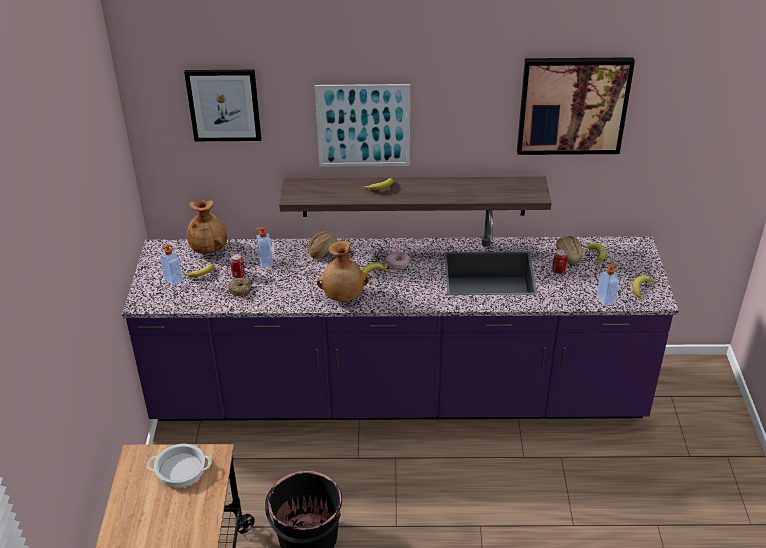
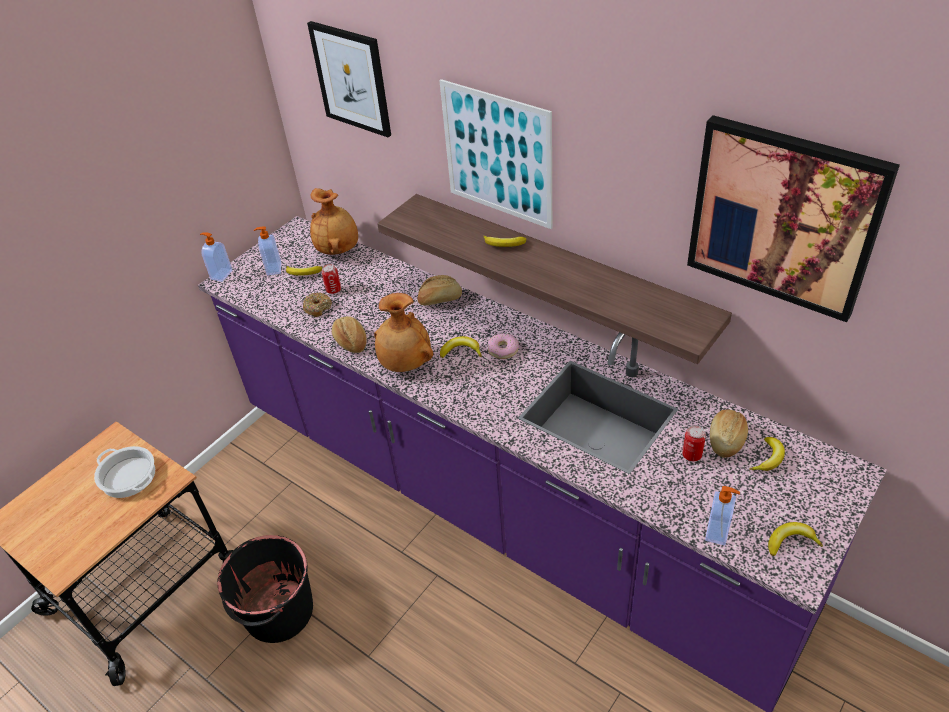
camera: 40 degrees right, 5 degrees up
(265, 262) = (372, 287): soap dispenser -> soap dispenser (221, 275)
(290, 300) = (350, 342): none -> bread

